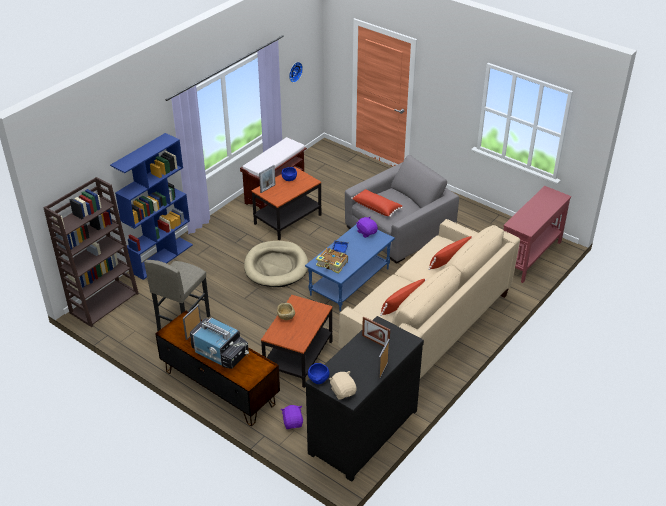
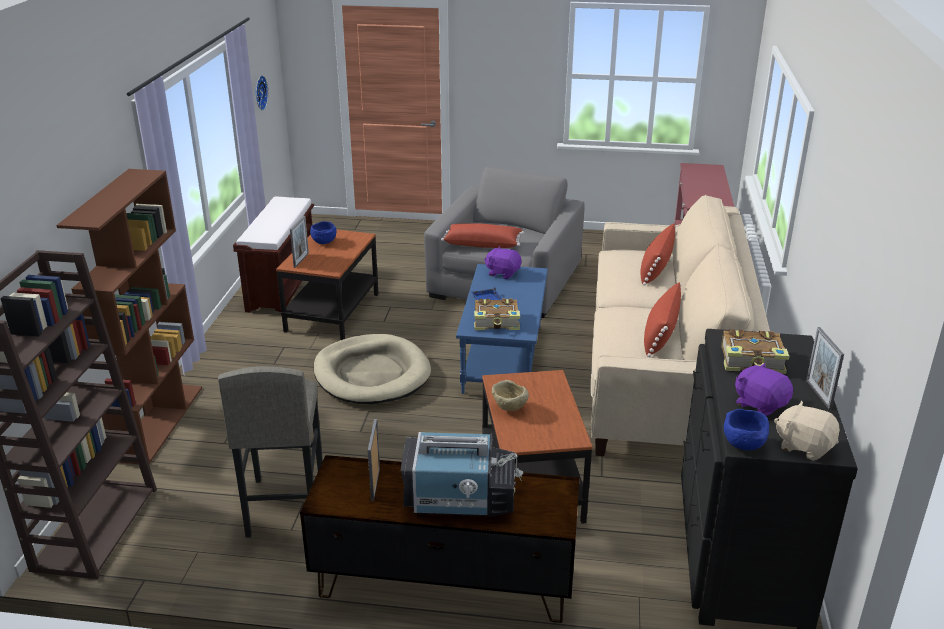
camera: 30 degrees left, 10 degrees down
(161, 258) = (159, 422): blue bookcase -> brown bookcase
(293, 422) = (624, 585): purple plush toy -> purple plush toy (760, 405)
(375, 342) = (753, 361): picture frame -> book

